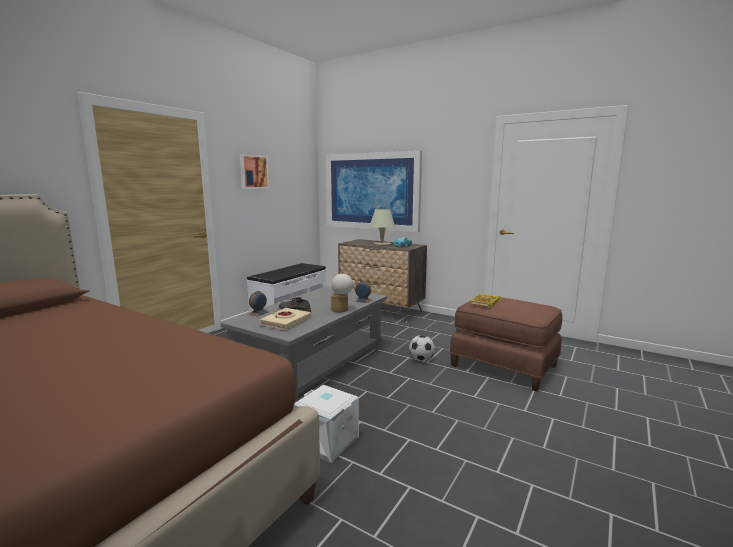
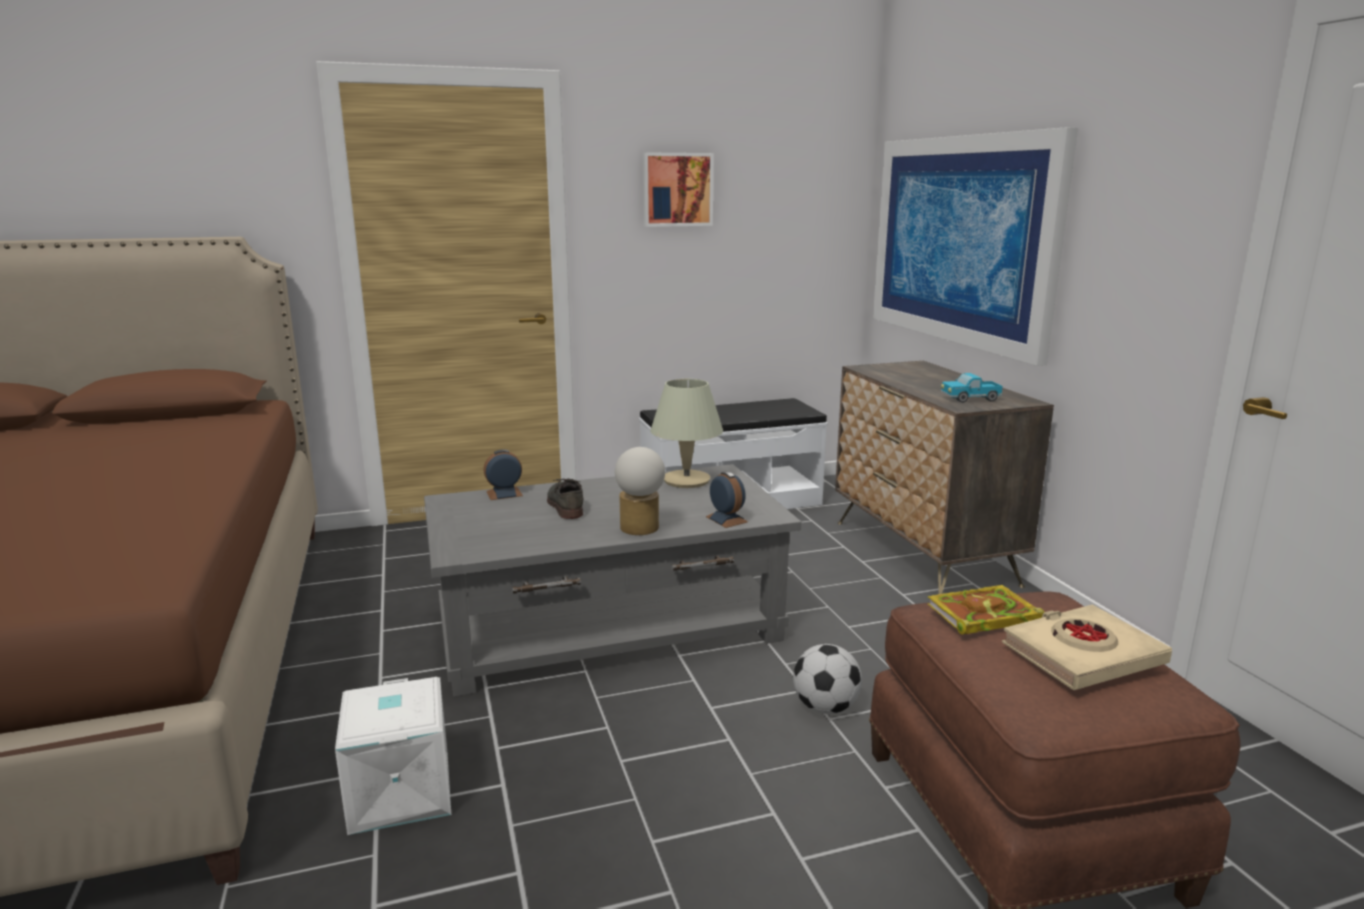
camera: 40 degrees right, 5 degrees up
(285, 322) = (503, 526): beige book -> beige book (1082, 655)
(382, 244) = (934, 385): beige table lamp -> beige table lamp (686, 480)

